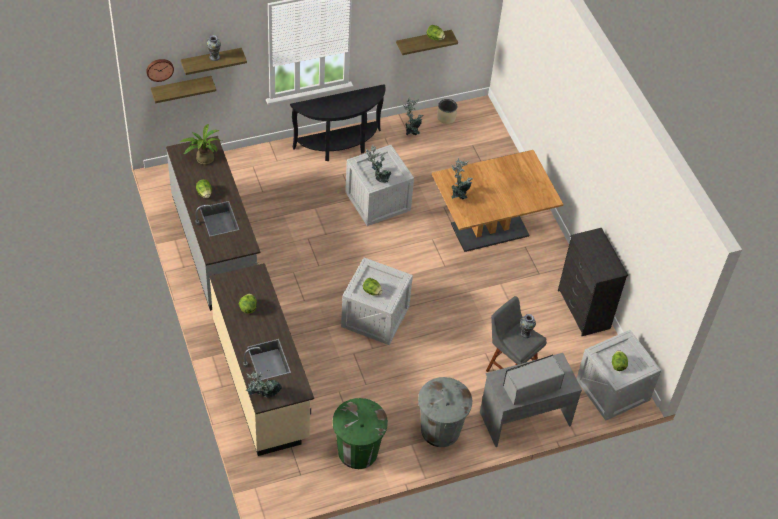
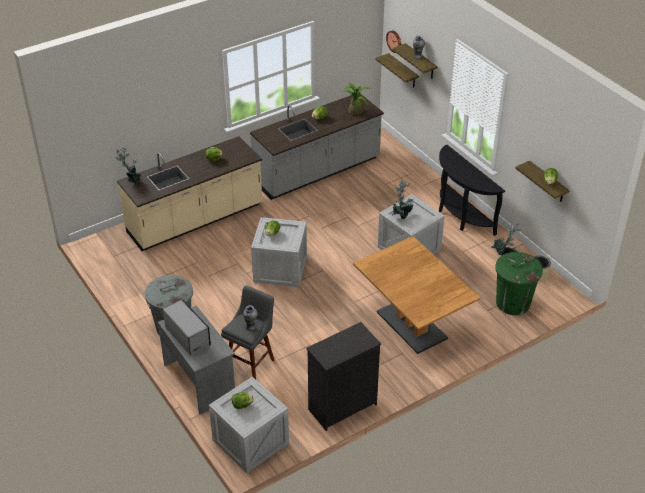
camera: 80 degrees right, 10 degrees down
(357, 451) = (141, 282): green trash can -> green trash can (512, 303)
(459, 195) = (393, 256): potted plant -> none

